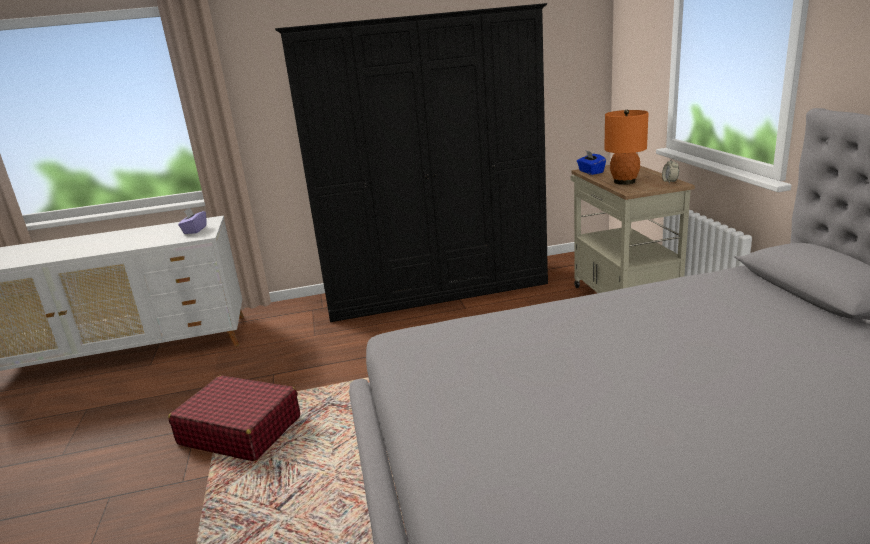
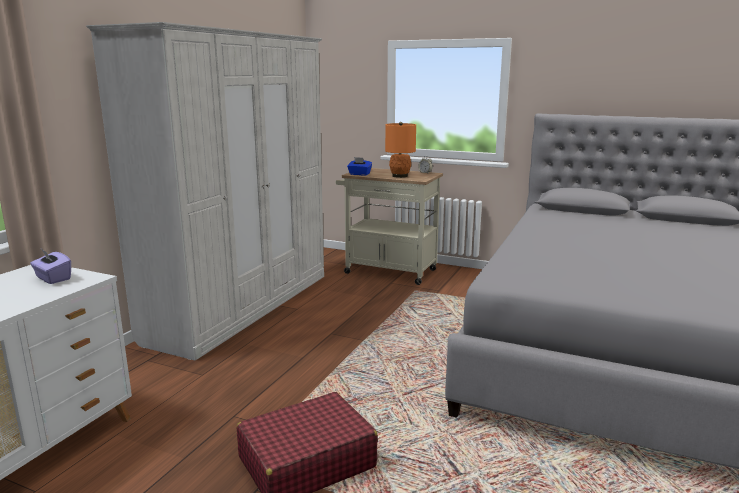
camera: 55 degrees left, 5 degrees down
(436, 289) = (243, 306): black wardrobe -> white wardrobe

